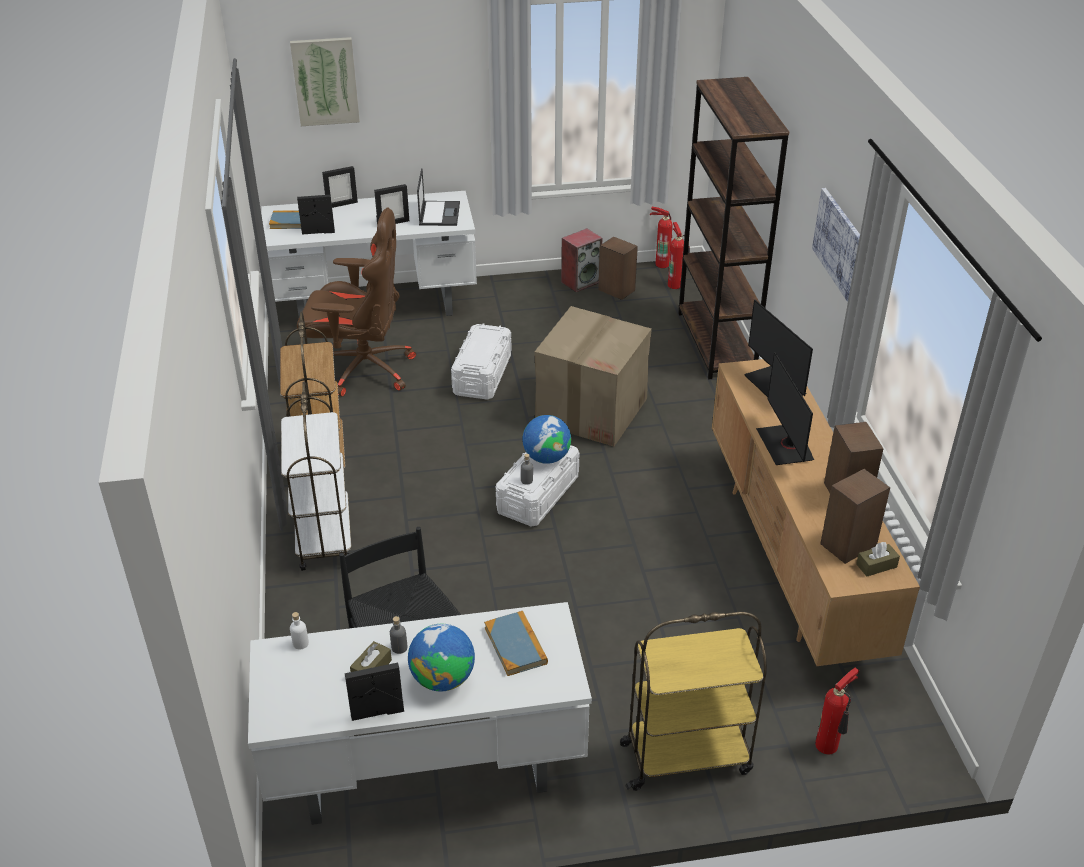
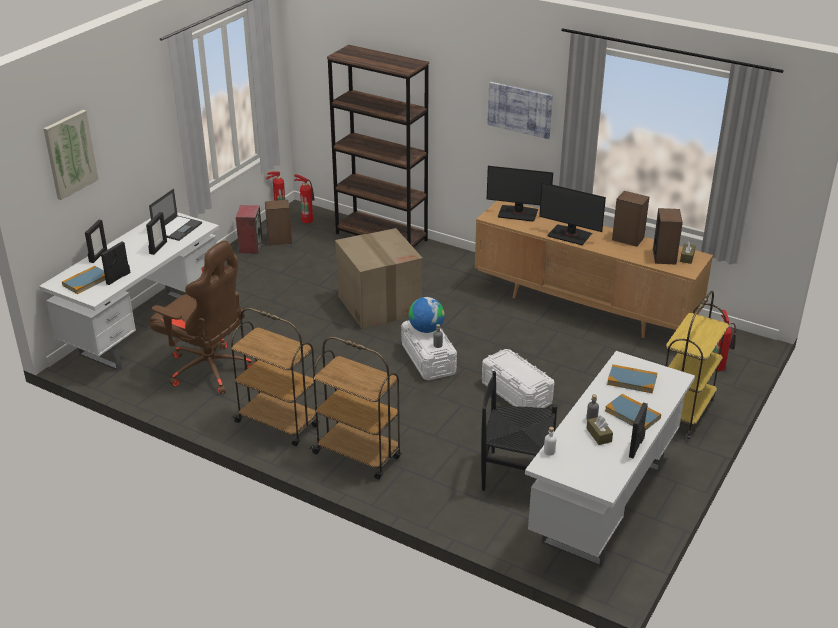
camera: 50 degrees left, 5 degrees down
(323, 537) = (357, 456): white cart -> brown cart
(358, 369) = (204, 367): brown office chair -> brown office chair turned 75 degrees clockwise
(439, 213) = (177, 228): laptop -> laptop turned 75 degrees clockwise
(443, 679) = (632, 414): globe -> book
(482, 375) = (287, 324): white storage box -> white storage box (516, 393)

